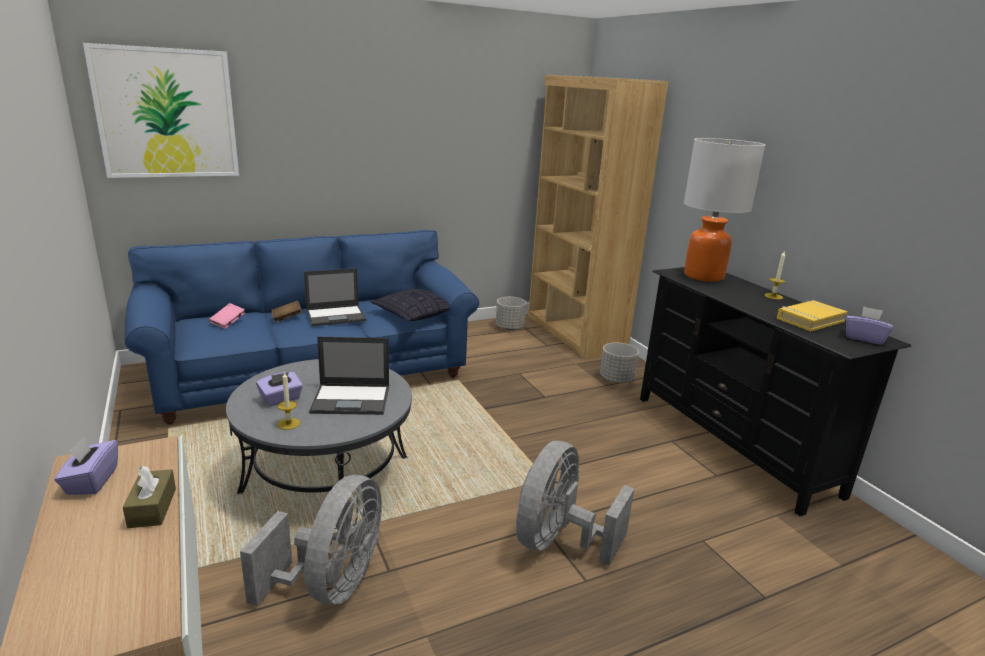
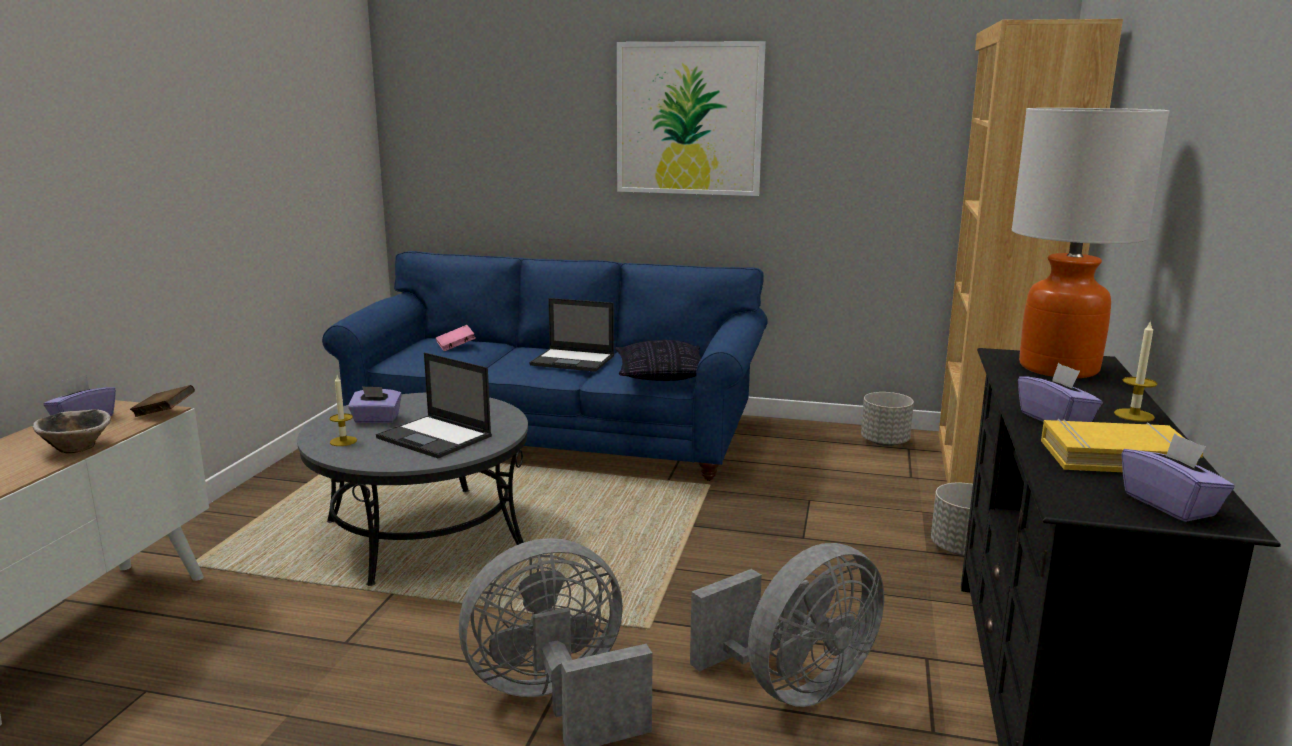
camera: 40 degrees right, 5 degrees down
(152, 508) = (77, 448): brown tissue box -> bowl
(167, 114) = (459, 105): picture -> picture (689, 119)
(287, 318) = (522, 354): brown book -> brown book (165, 414)
(331, 585) = (283, 630): grey fan -> grey fan (793, 687)
(758, 306) = (1055, 420): none -> purple tissue box

